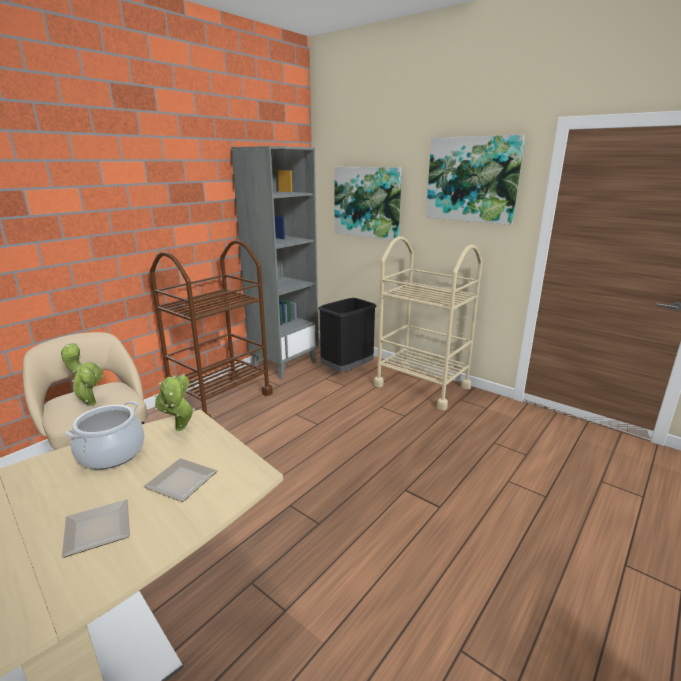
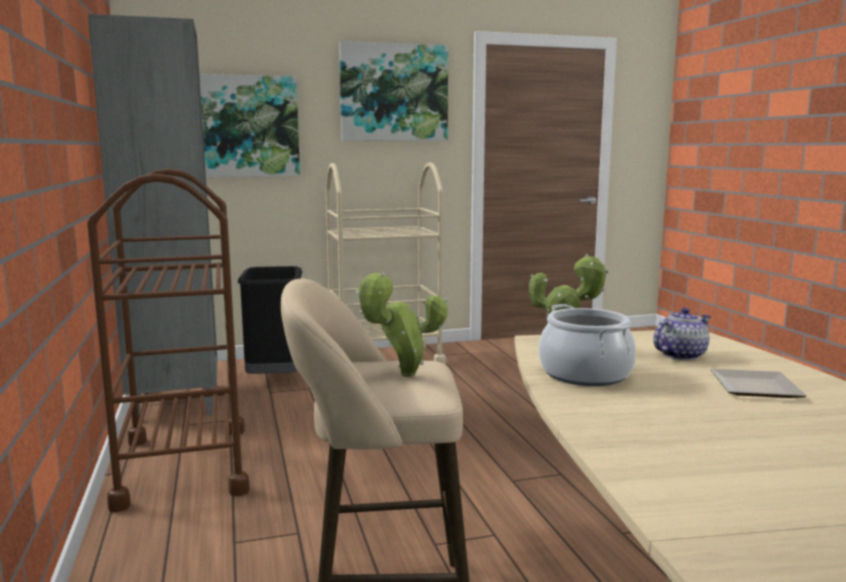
camera: 55 degrees left, 10 degrees down
(181, 480) = (680, 355): plate -> teapot

